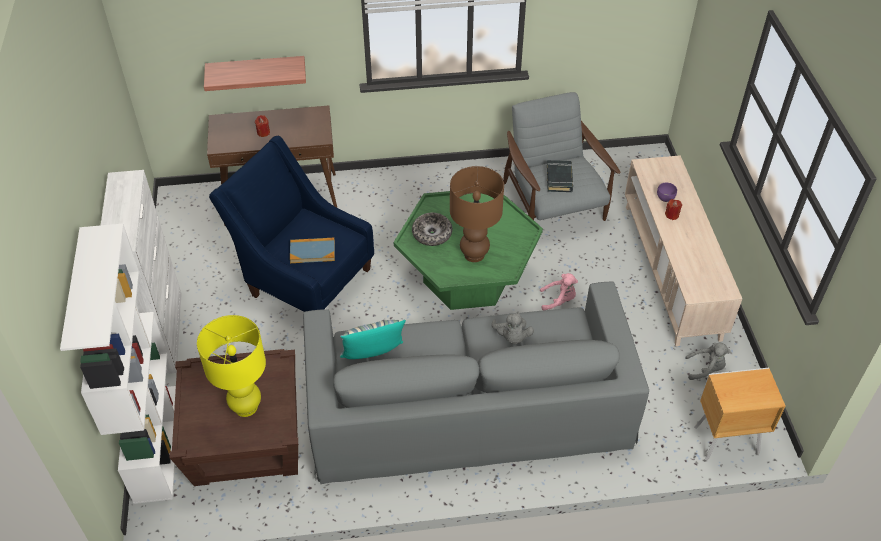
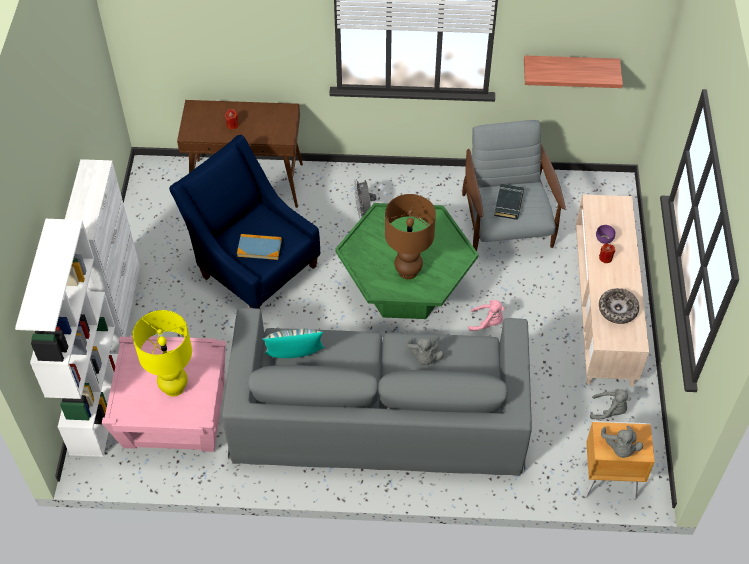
camera: 10 degrees right, 5 degrees up
(246, 443) = (174, 416): brown side table -> pink side table
(256, 72) = (233, 67): shelf -> shelf (570, 68)
(408, 211) = (364, 212): none -> grey fan
(432, 233) = (373, 245): bowl -> bowl (617, 309)
(745, 397) = (619, 448): none -> grey plush toy

